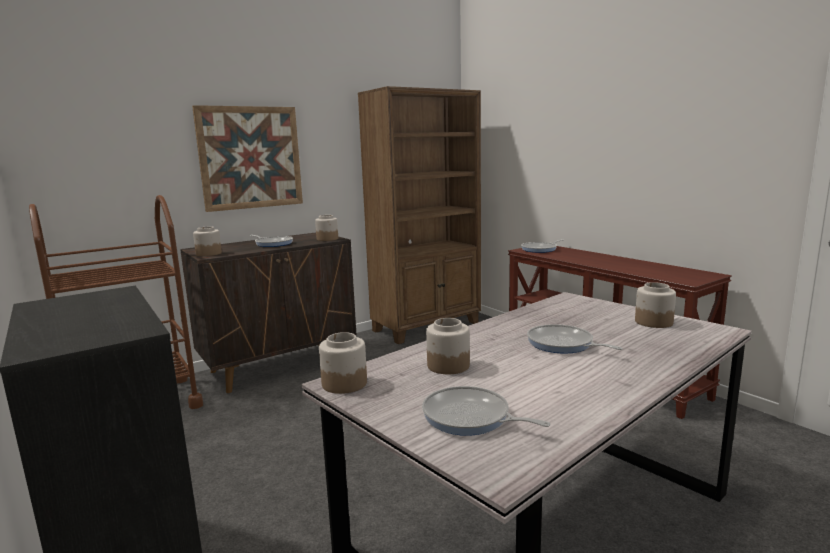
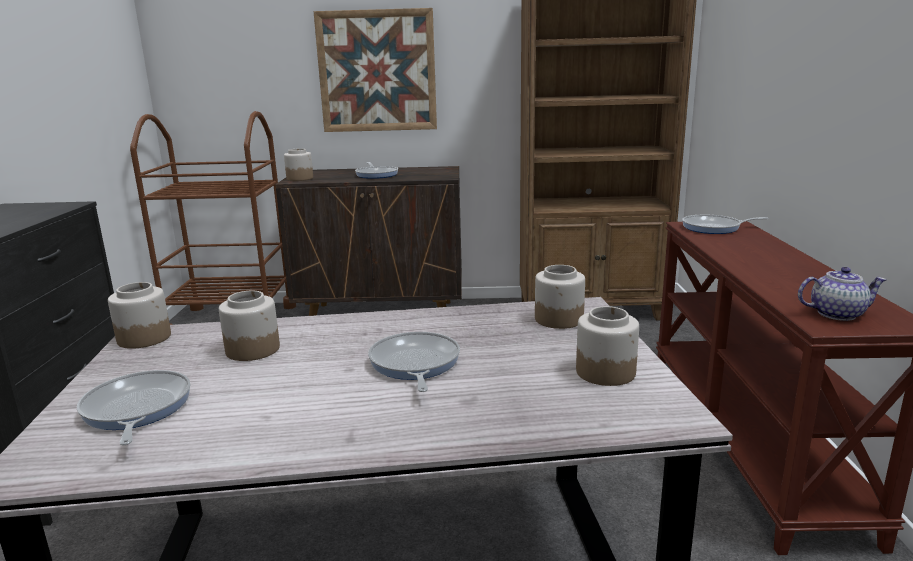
camera: 35 degrees right, 5 degrees up
(327, 239) = (437, 176): jar -> jar (559, 319)
(682, 276) = (837, 314): none -> teapot

